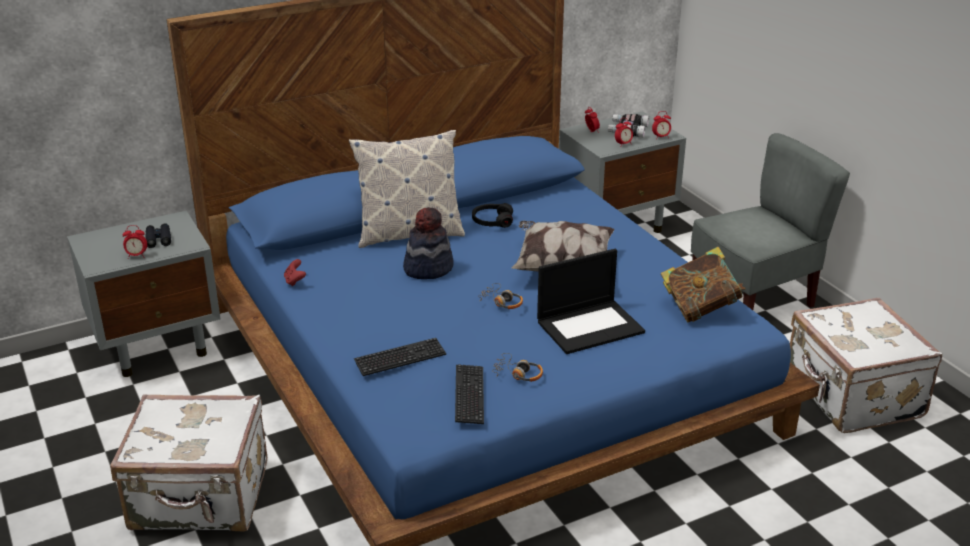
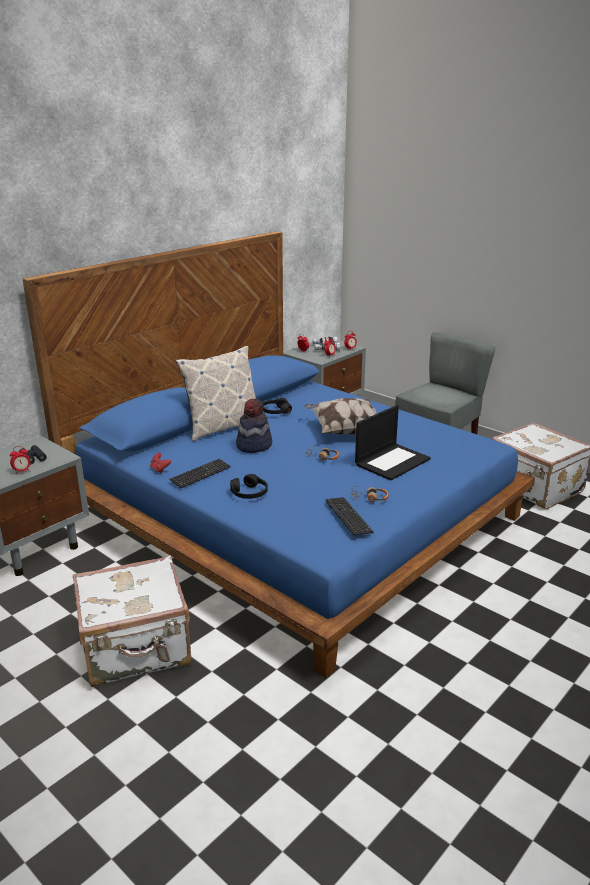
camera: 20 degrees left, 5 degrees down
(375, 336) = (249, 493): none -> black headphones
(400, 358) = (281, 503): keyboard -> keyboard (200, 474)
(700, 309) = (452, 440): book -> none

